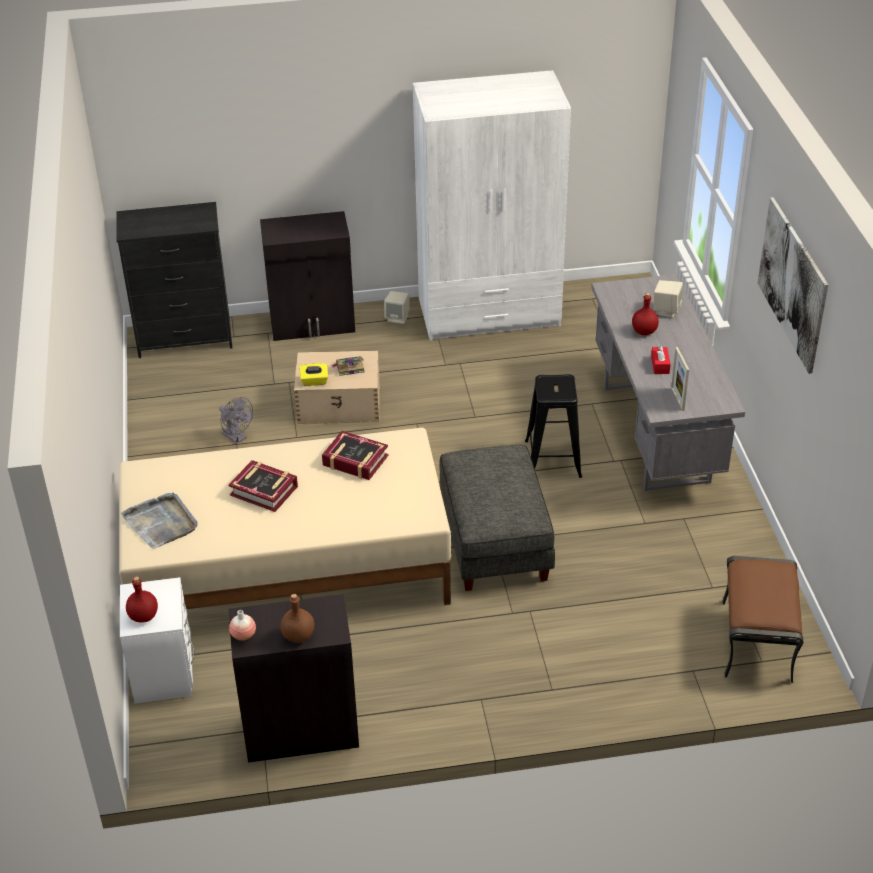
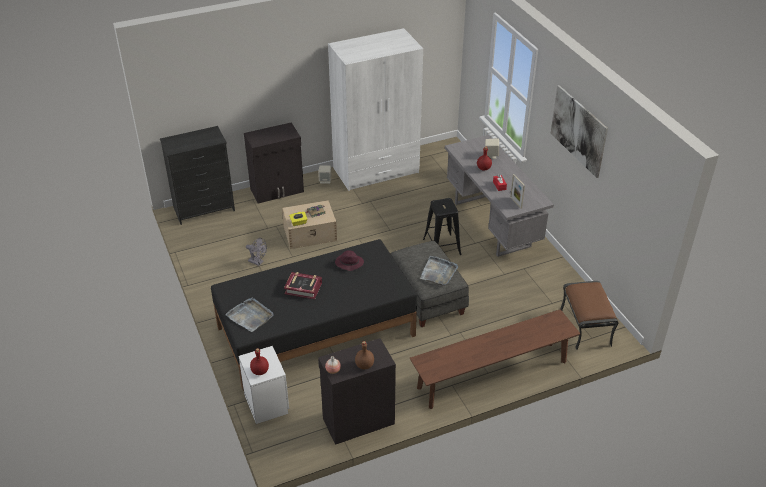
camera: 15 degrees left, 0 degrees up
(286, 567) = (315, 331): beige bed -> black bed
(355, 461) = (349, 263): book -> purple hat
(507, 500) = (438, 272): none -> grey tray
(558, 694) = (492, 374): none -> brown bench

